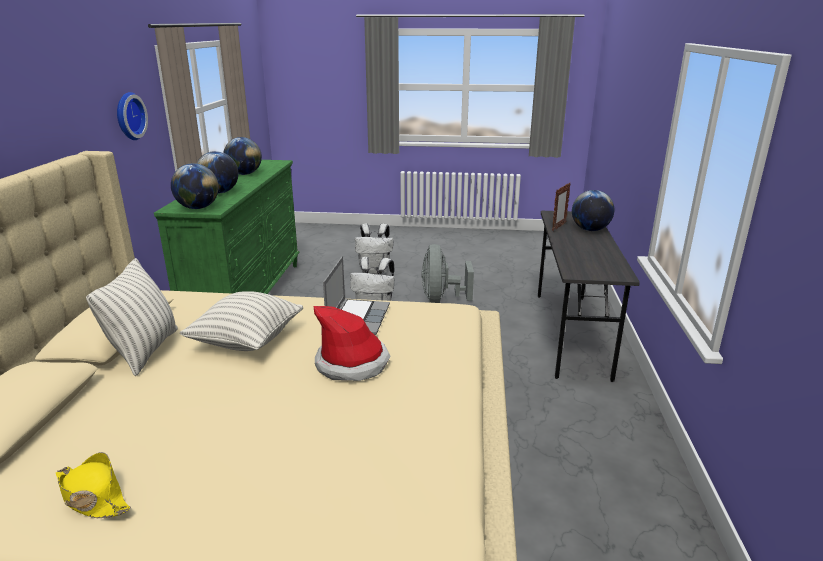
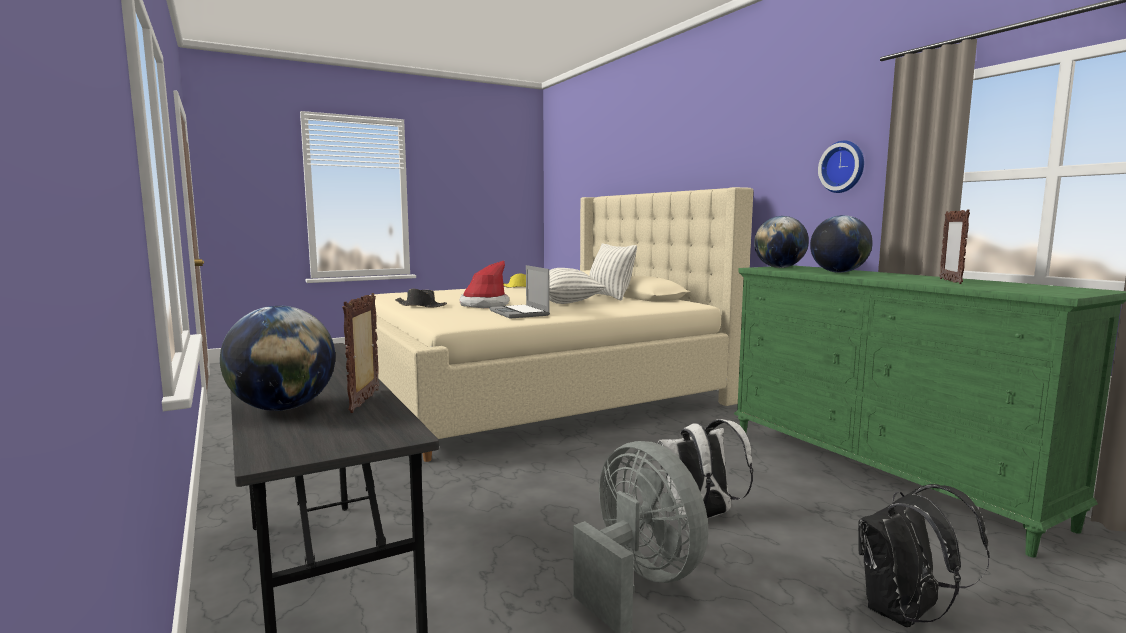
camera: 145 degrees right, 15 degrees down
(244, 174) = (950, 281): globe -> picture frame
(375, 270) = (904, 615): white backpack -> black backpack
(433, 389) = (421, 306): none -> black hat

